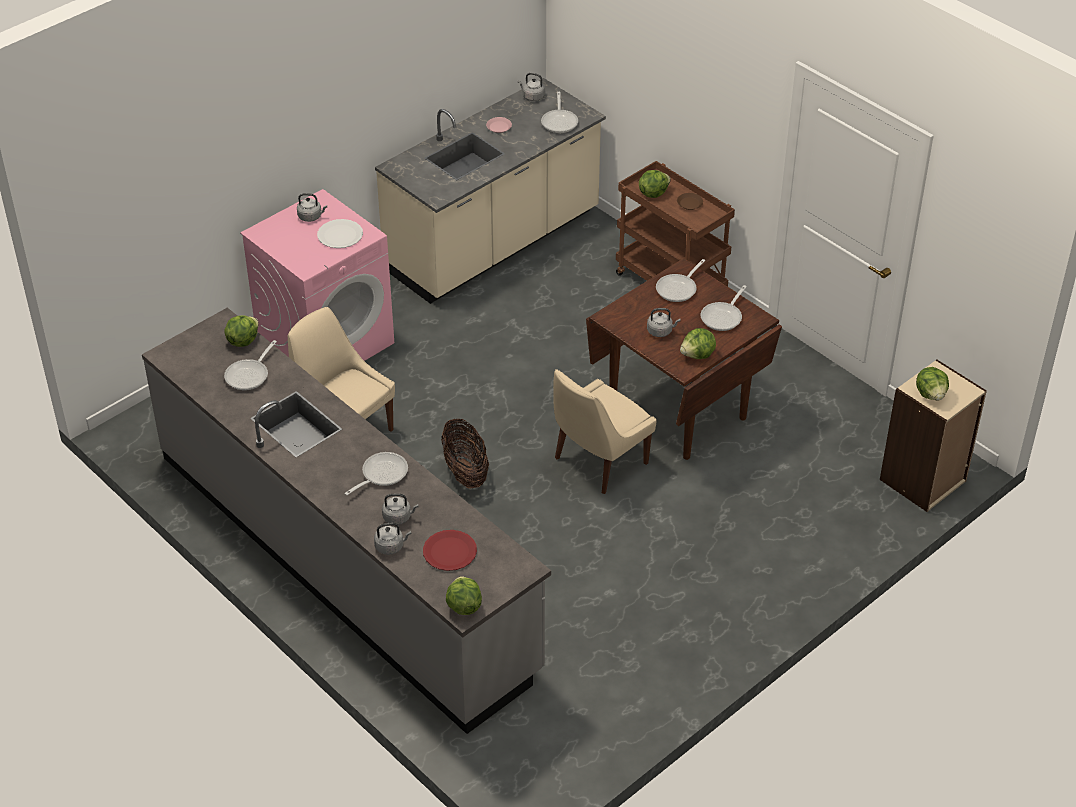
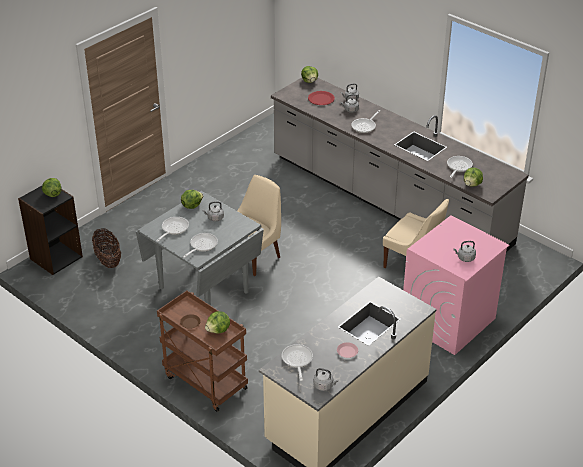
camera: 175 degrees right, 5 degrees down
(340, 235) = (439, 246): white plate -> none
(465, 471) = (333, 247): basket -> basket (108, 260)
(678, 410) = (203, 290): brown dining table -> grey dining table
(923, 481) = (56, 257): beige bookcase -> black bookcase

